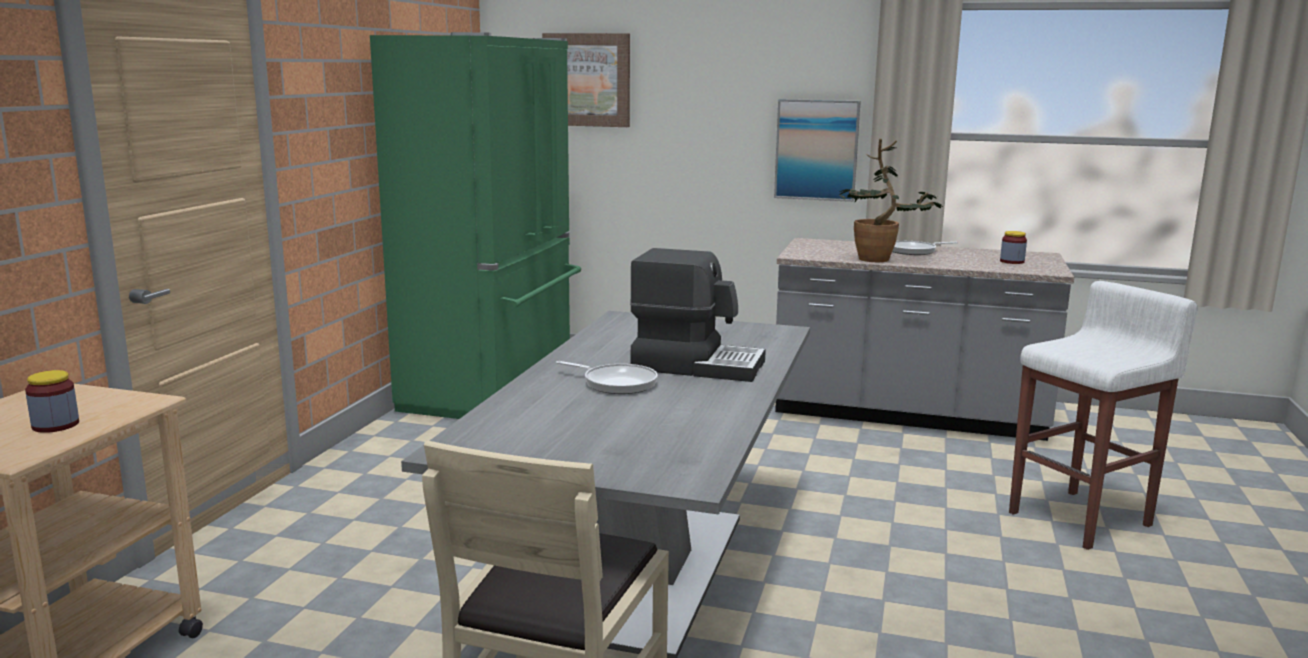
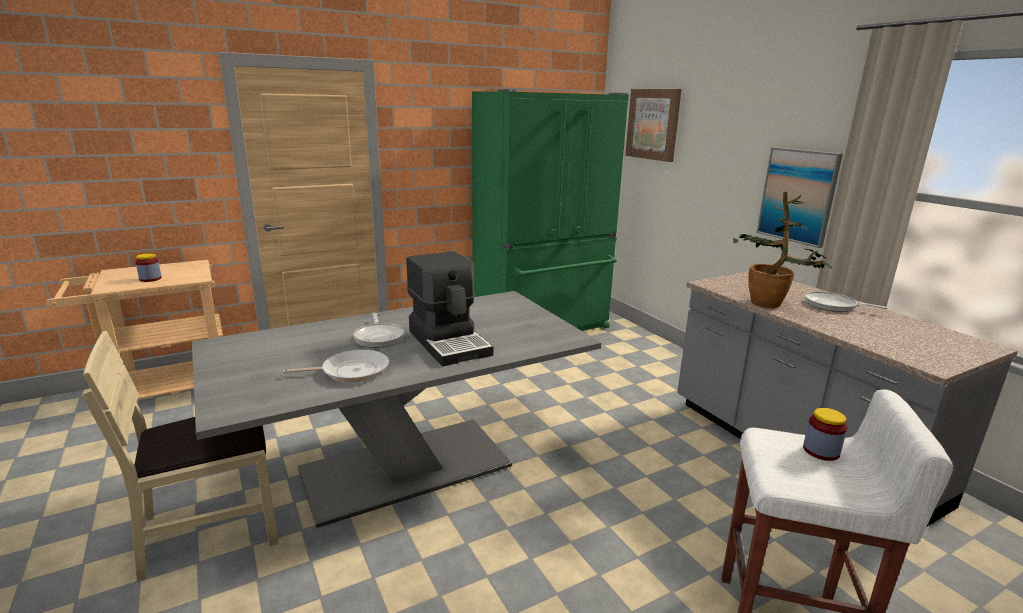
camera: 45 degrees right, 5 degrees up
(688, 413) = (351, 371): none -> frying pan
(1012, 261) = (914, 342): jar -> jar (821, 451)

